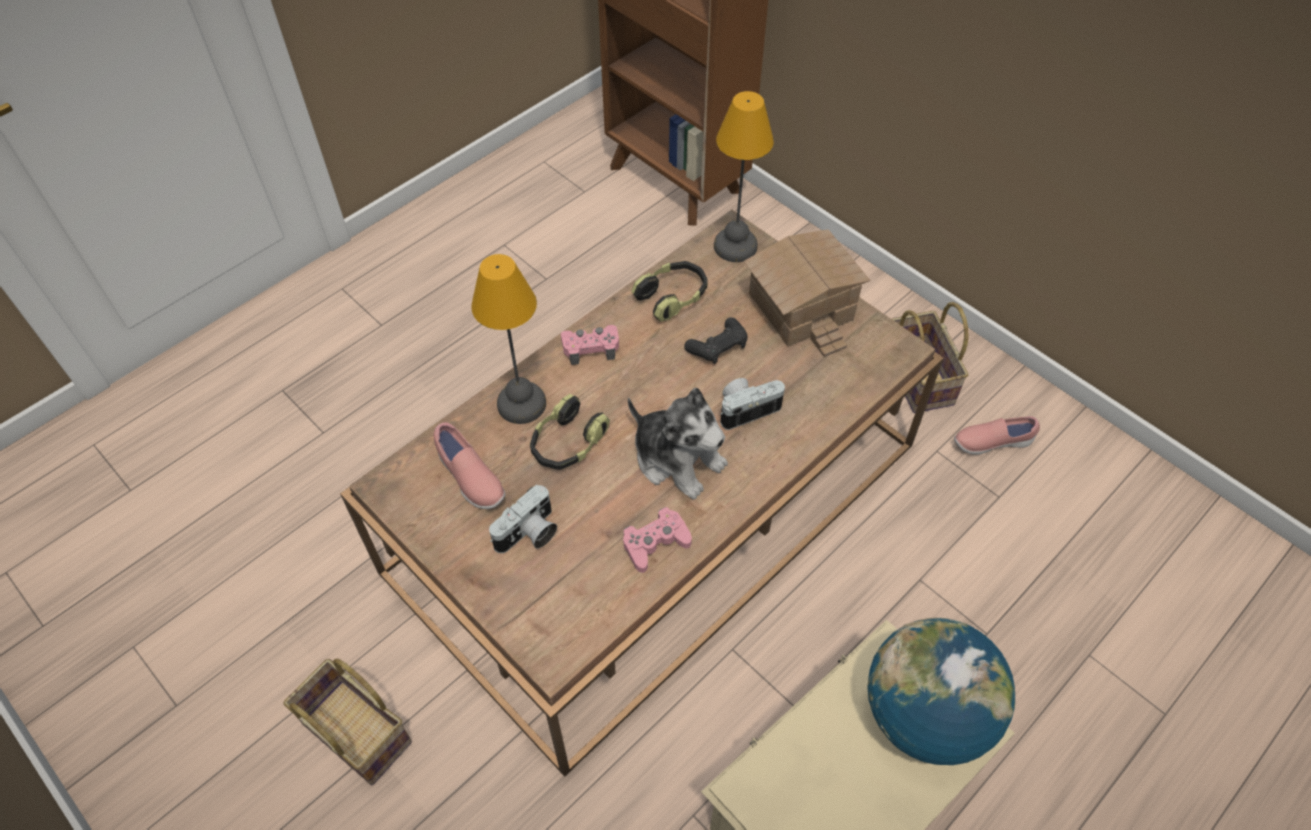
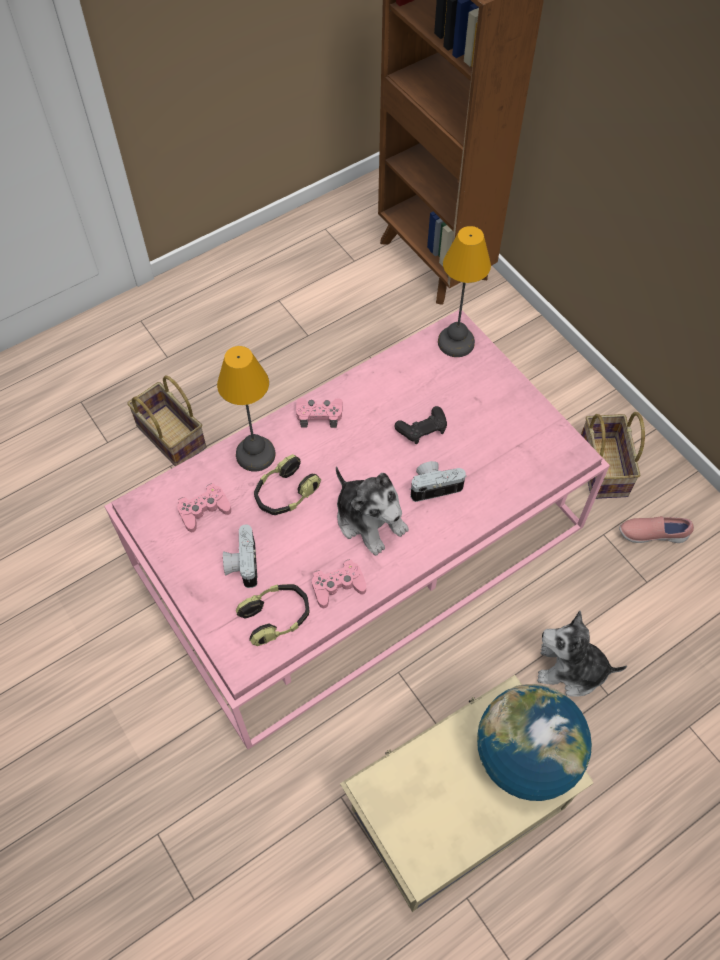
camera: 10 degrees right, 5 degrees up
(353, 733) = (94, 687): basket -> basket (169, 436)
(469, 478) = (204, 510): pink shoe -> pink game controller
(529, 534) = (241, 563): camera -> camera turned 120 degrees clockwise
(656, 506) = (361, 545): brown coffee table -> pink coffee table
(672, 297) = (394, 380): headphones -> headphones (276, 617)
(798, 307) = (496, 404): toy house -> none
(936, 611) = (571, 669): none -> plush toy

